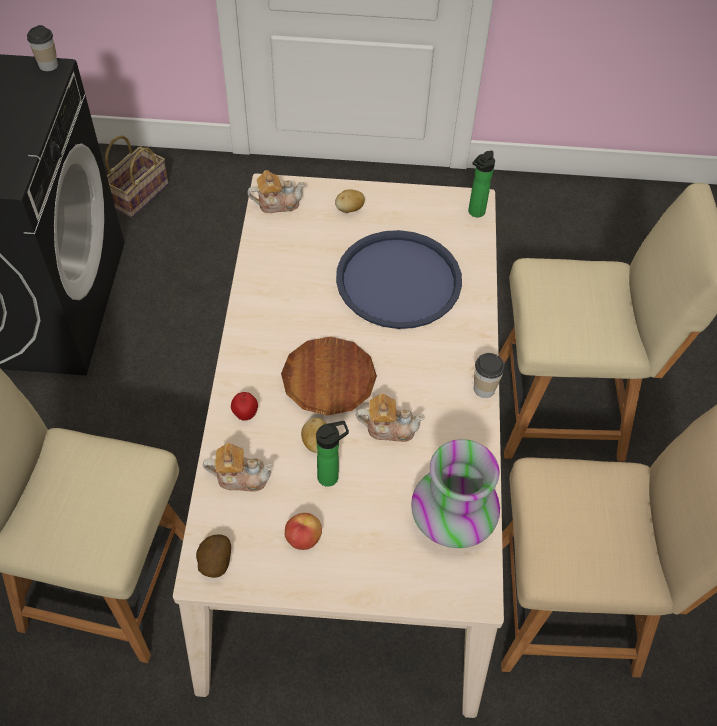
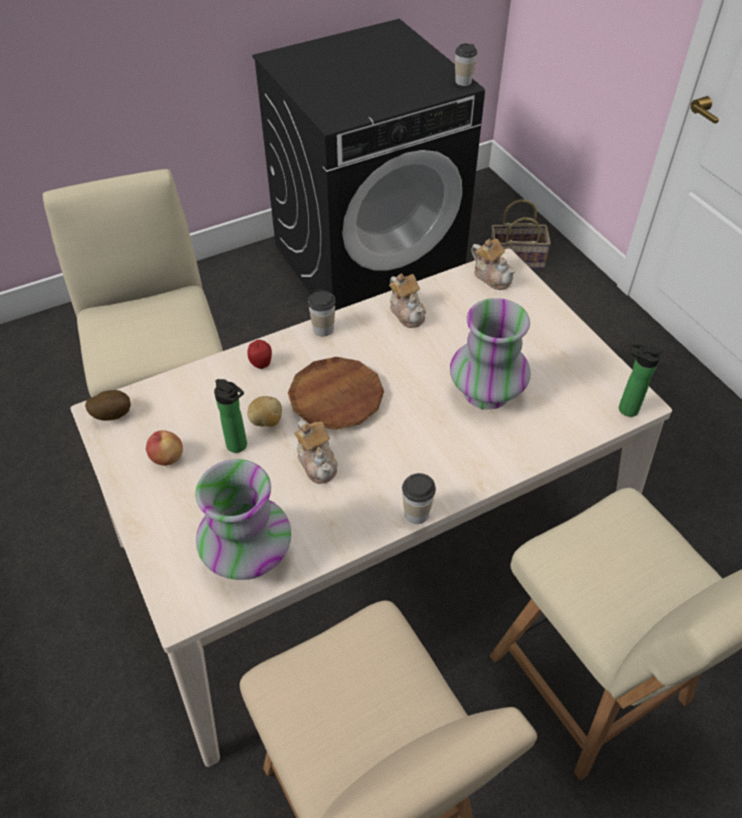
camera: 60 degrees right, 5 degrees down
(240, 348) = (323, 329): none -> cup
(241, 477) = (200, 390): teapot -> teapot (407, 312)
(349, 209) = (533, 322): potato -> none
(399, 280) = (485, 392): blue tray -> vase

